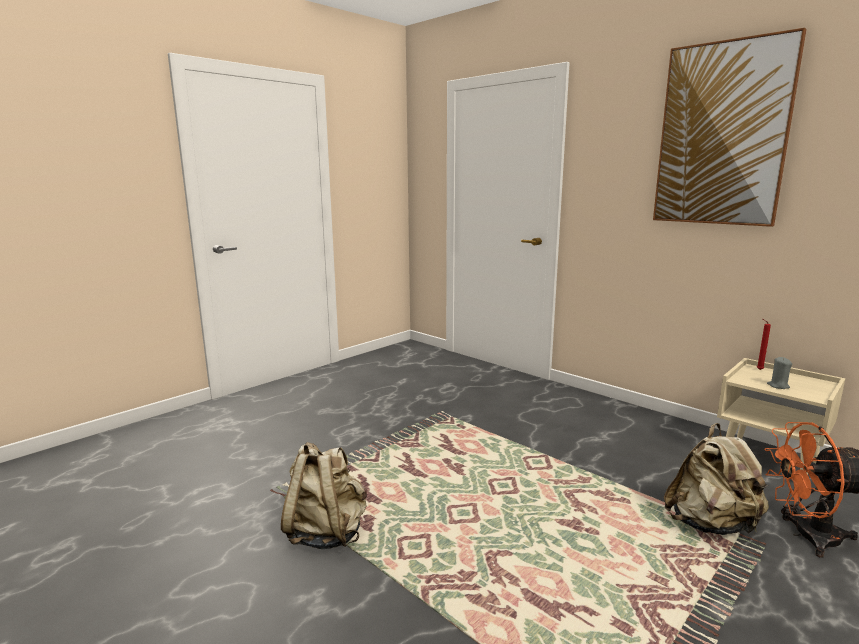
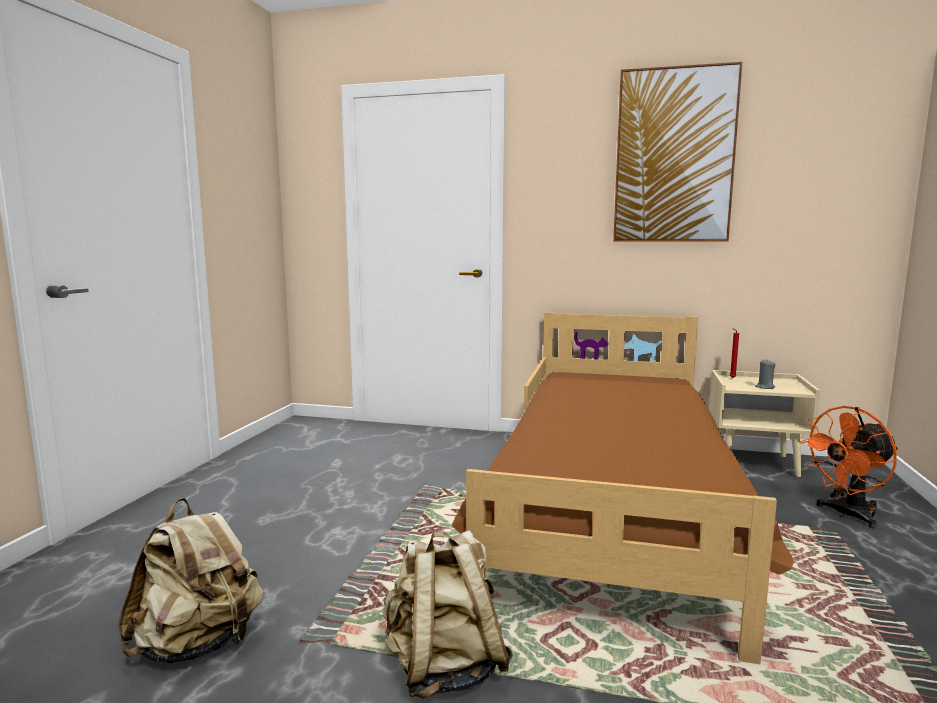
camera: 30 degrees left, 5 degrees down
(565, 466) = (612, 509): none -> brown bed
(711, 524) = (781, 526): beige backpack -> beige backpack (198, 645)

